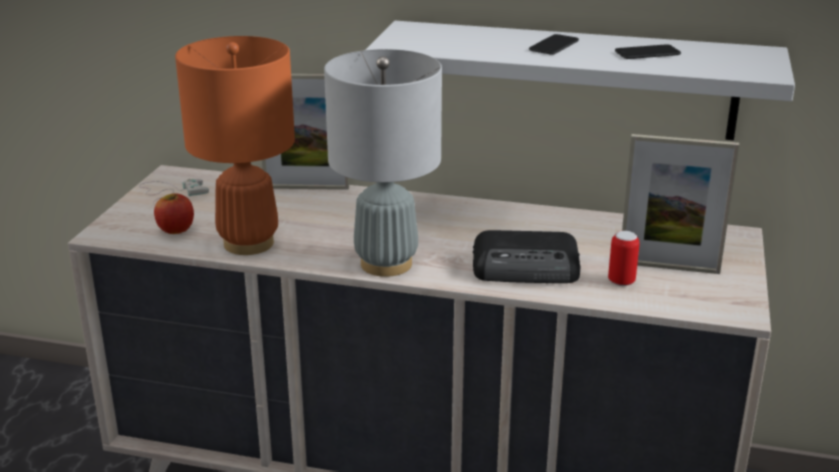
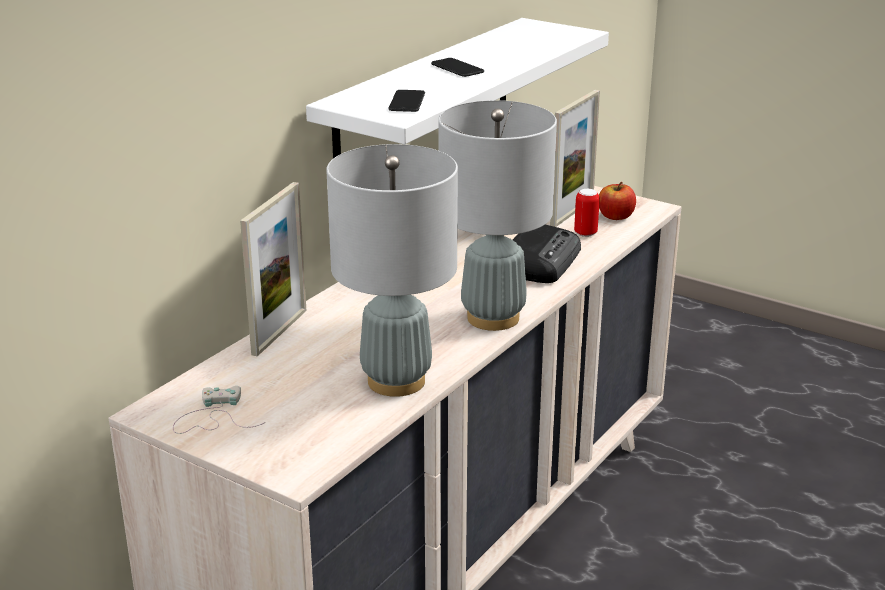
camera: 70 degrees left, 0 degrees up
(176, 229) = (324, 422): apple -> apple (615, 216)
(248, 243) = (396, 381): orange table lamp -> grey table lamp
(647, 53) = (505, 49): phone -> phone (407, 102)

